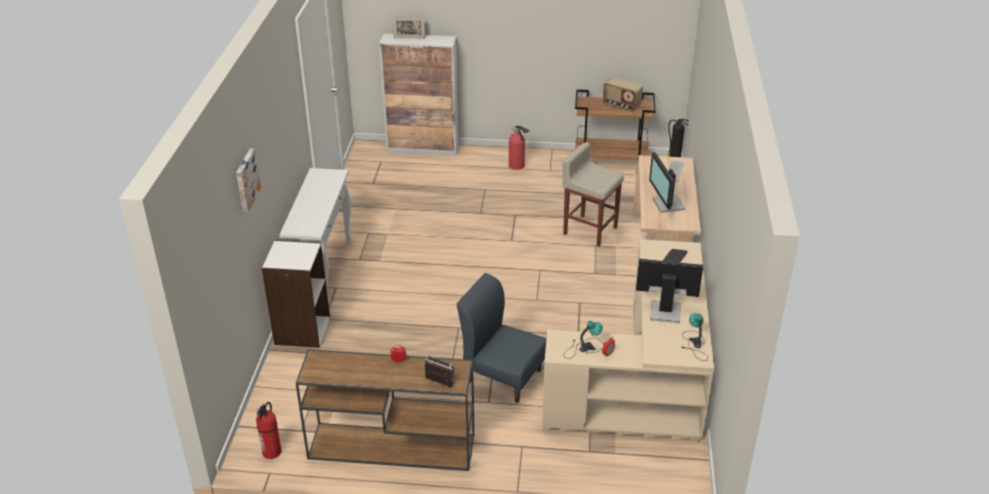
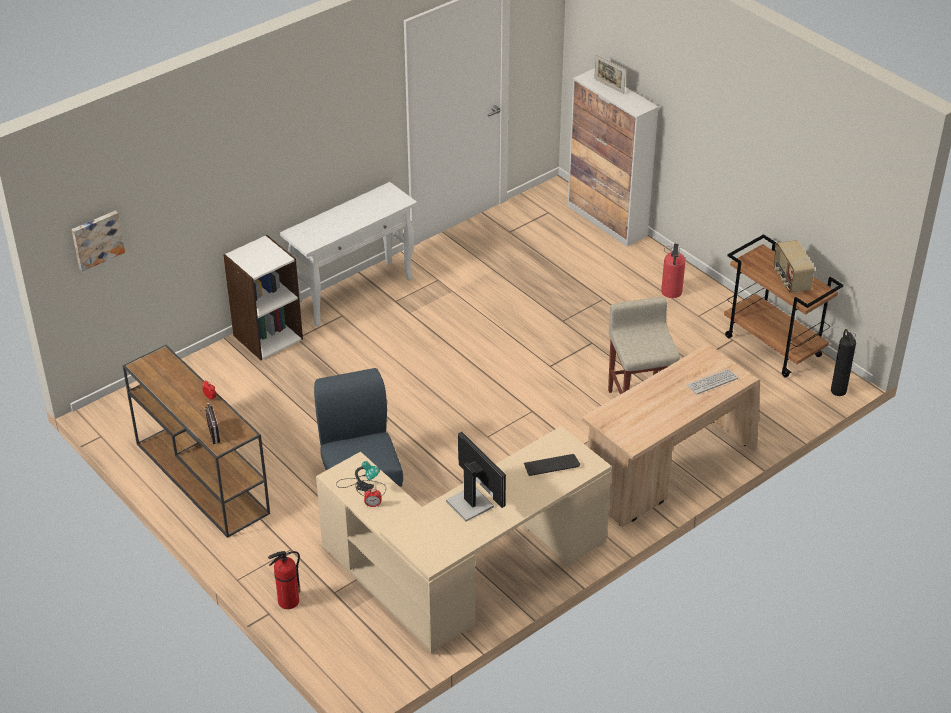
camera: 45 degrees right, 5 degrees up
(246, 180) = (215, 163): picture -> picture (97, 239)
(272, 452) = (122, 421): fire extinguisher -> fire extinguisher (288, 601)
(667, 204) = (646, 410): monitor -> none
(694, 344) = (447, 547): table lamp -> none

